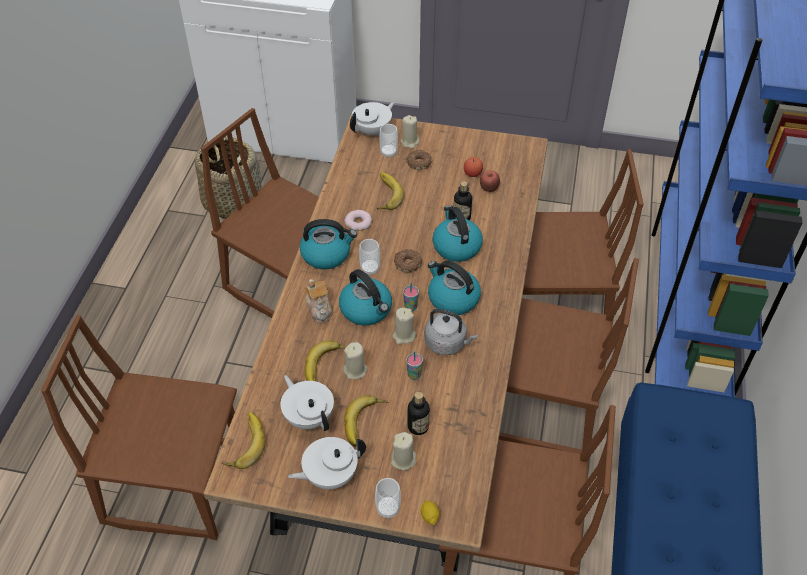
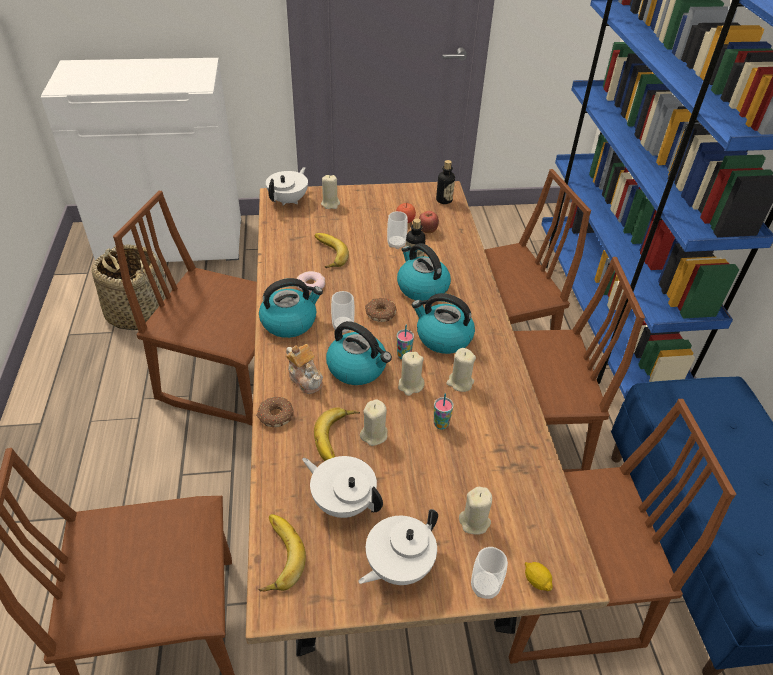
camera: 20 degrees left, 5 degrees down
(365, 423) = (412, 491): banana -> none
(388, 153) = (313, 216): cup -> cup (396, 244)
(418, 163) = (347, 220): donut -> donut (275, 416)
(418, 426) = (472, 479): bottle -> bottle (444, 200)
(447, 343) = (460, 382): grey kettle -> beige candle

